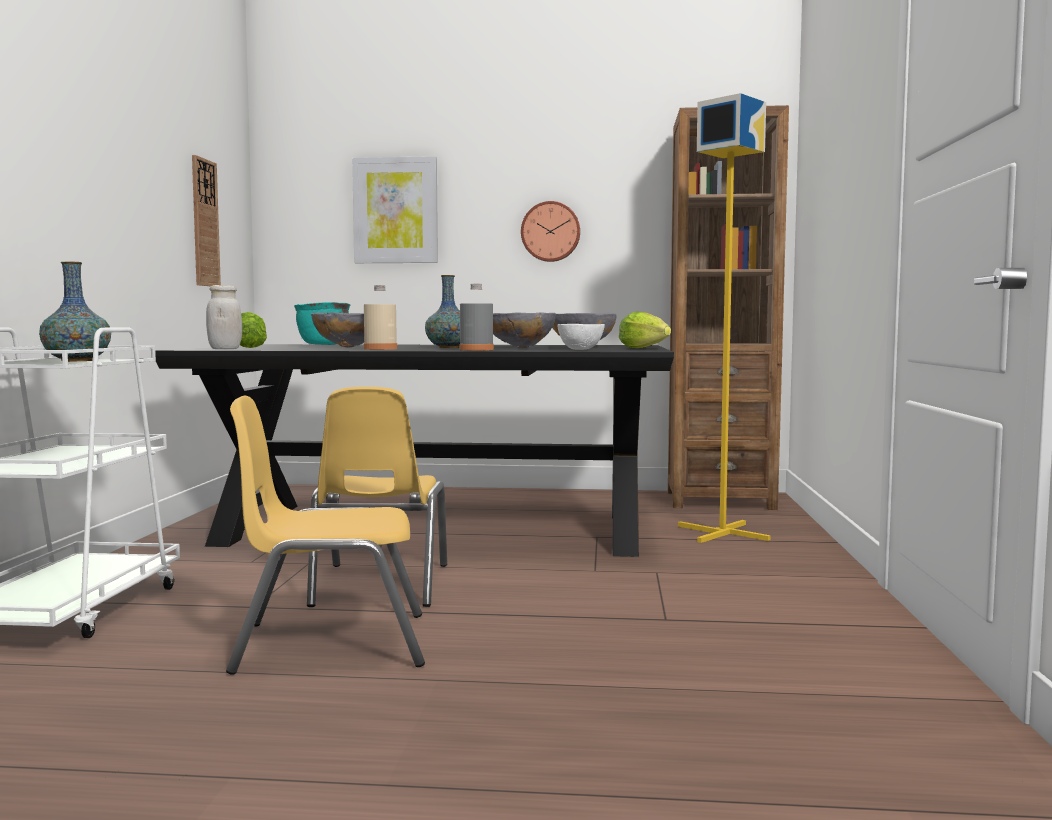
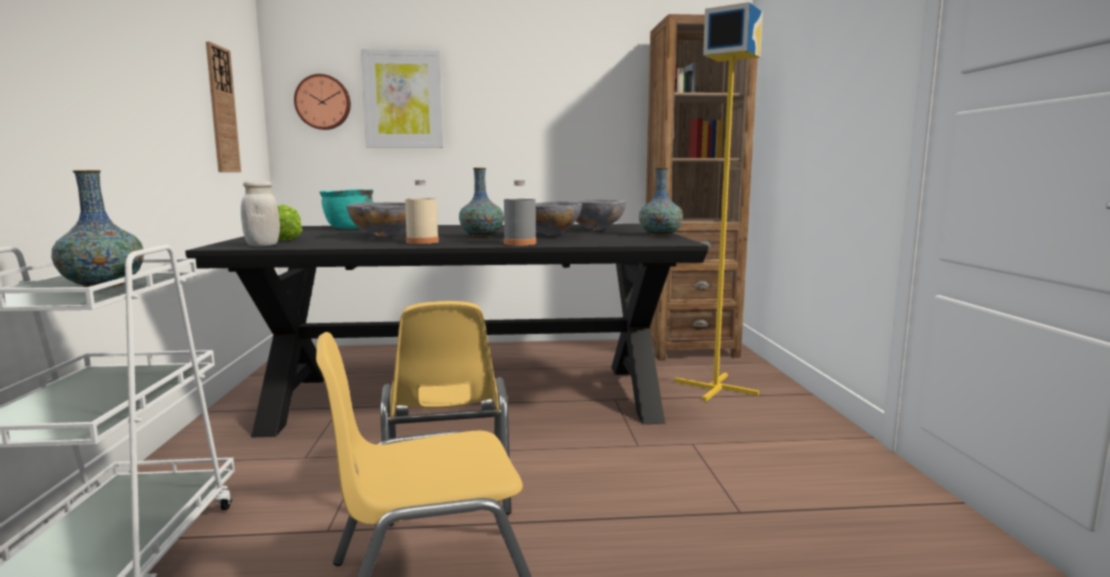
camera: 10 degrees left, 5 degrees up
(550, 232) = (543, 121): wall clock -> wall clock (323, 102)
(581, 349) = (614, 240): white bowl -> none
(643, 348) = (660, 235): lettuce -> vase

